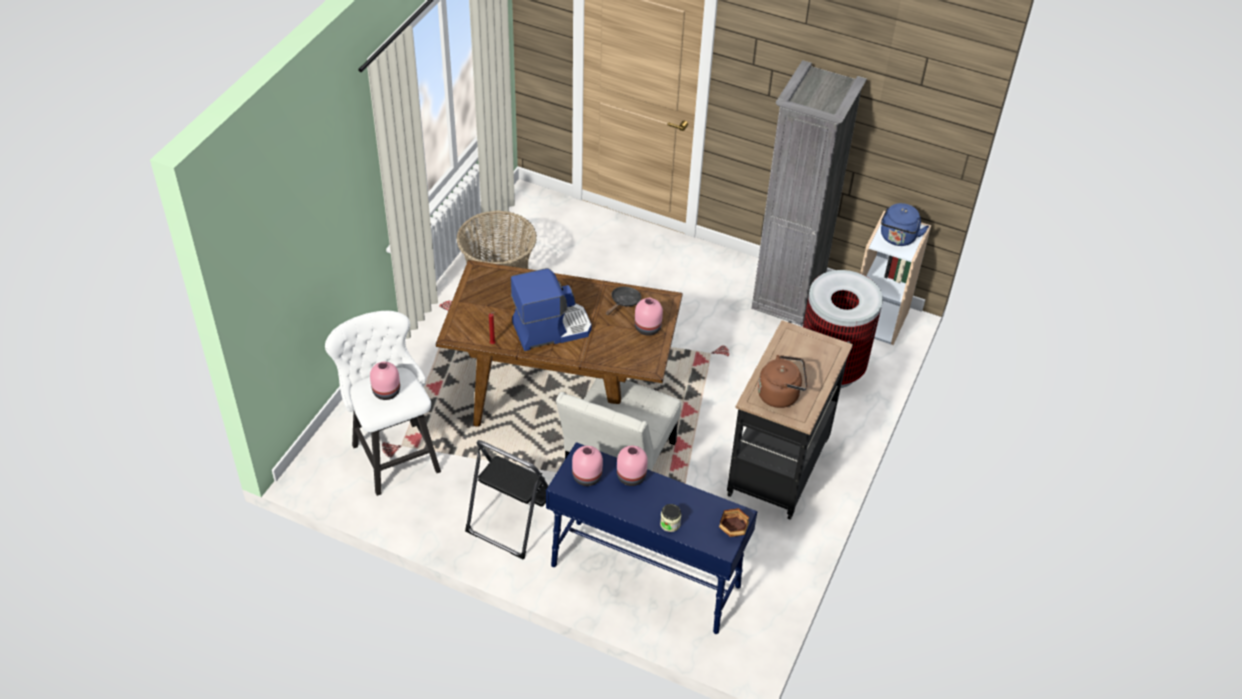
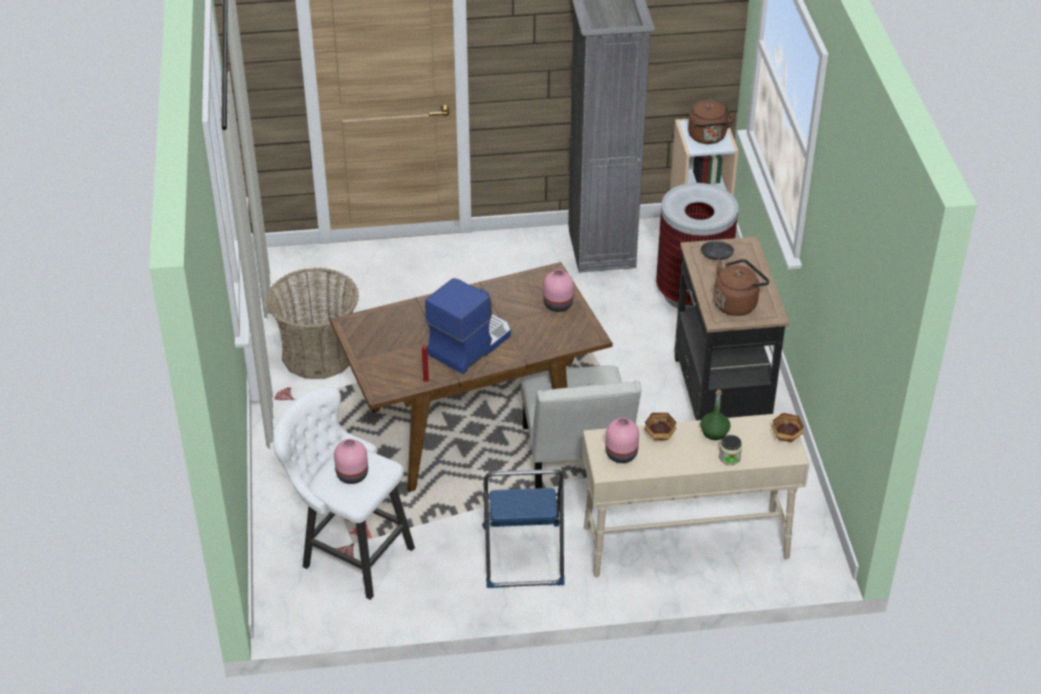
camera: 30 degrees left, 5 degrees down
(511, 521) = (522, 557): black step ladder -> blue step ladder
(624, 302) = (515, 292): black frying pan -> black frying pan (717, 257)
(631, 476) = (659, 435): pink vase -> bowl
(645, 575) = (685, 541): blue console table -> beige console table
(677, 496) = (714, 432): none -> green bottle
(898, 238) = (708, 138): blue kettle -> brown kettle

